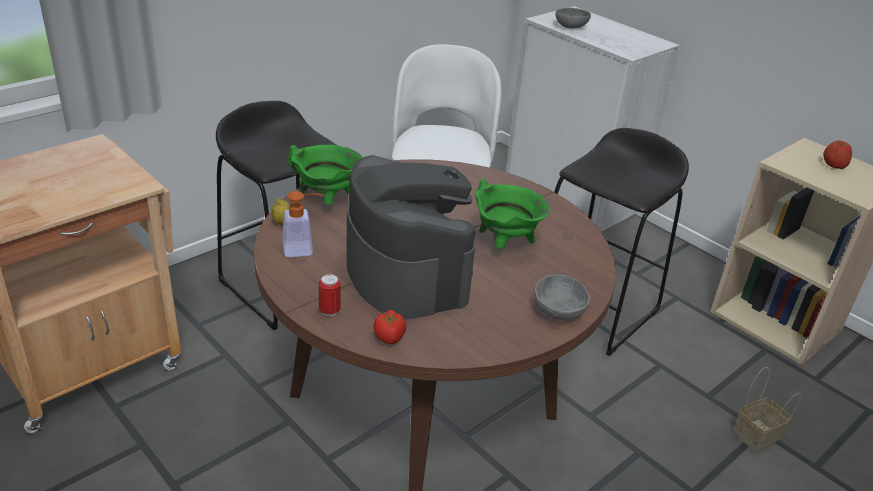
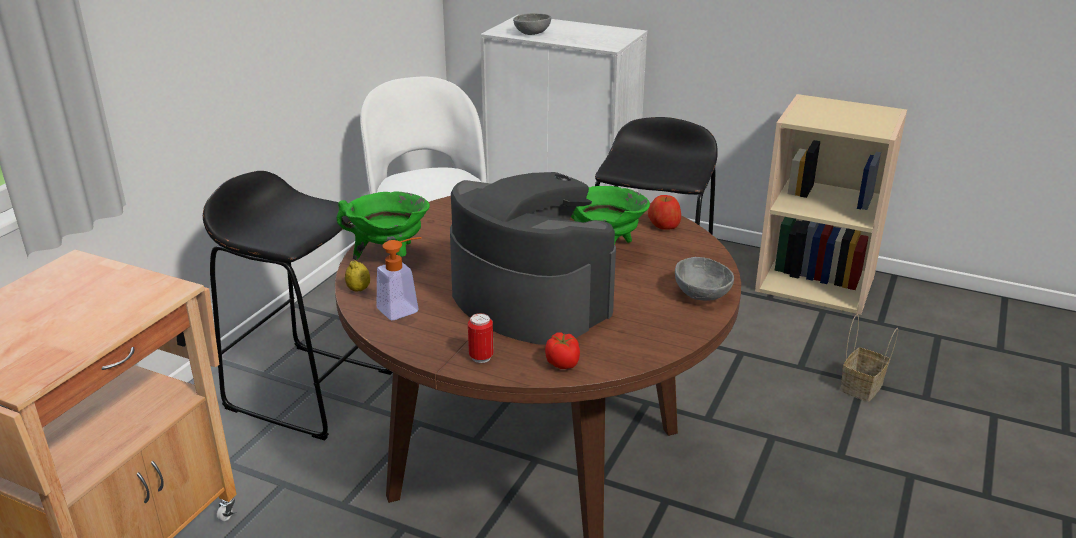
camera: 20 degrees left, 5 degrees down
(834, 164) = (839, 110): apple -> apple (664, 225)

